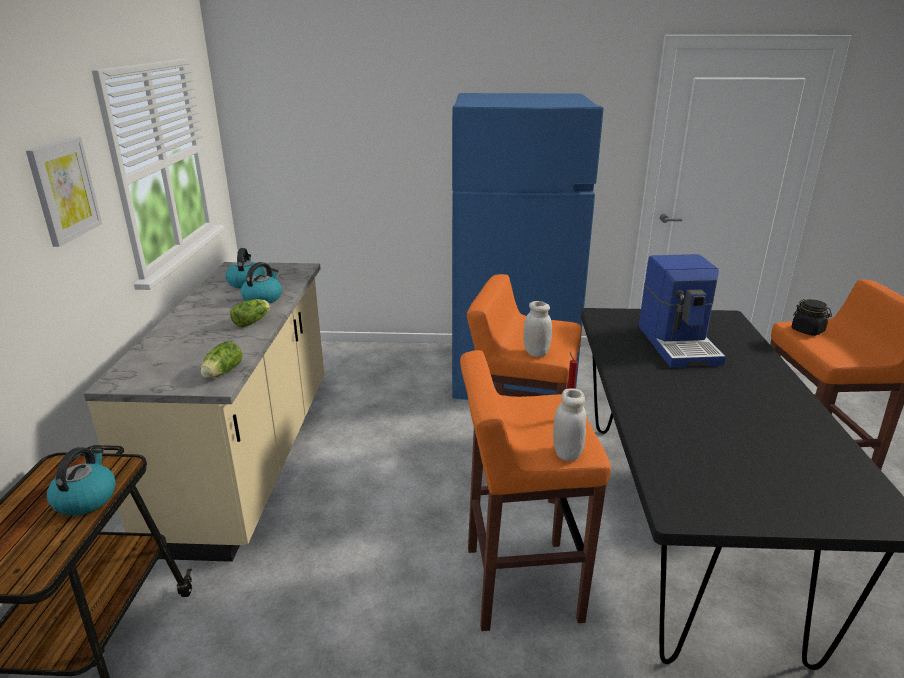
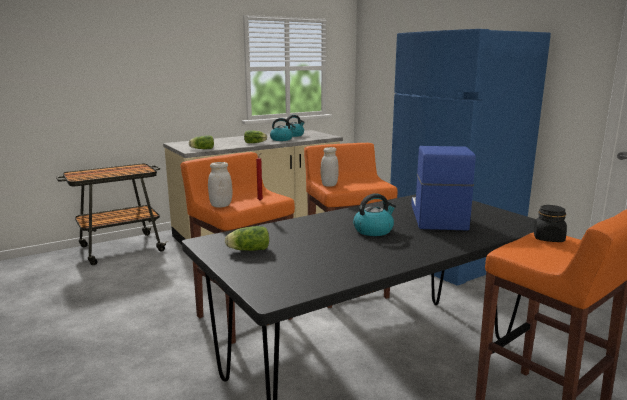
camera: 55 degrees right, 10 degrees down
(64, 190) = (202, 62): picture -> none
(86, 498) = (122, 172): kettle -> kettle (373, 230)
(679, 344) = (436, 217): coffee machine -> coffee machine turned 135 degrees clockwise
(730, 489) = (247, 250): none -> lettuce

